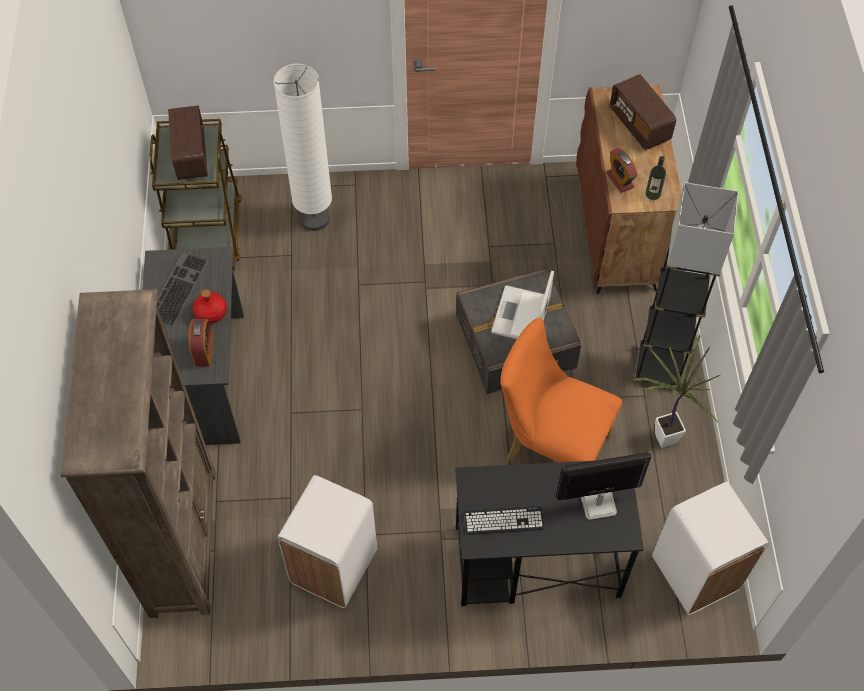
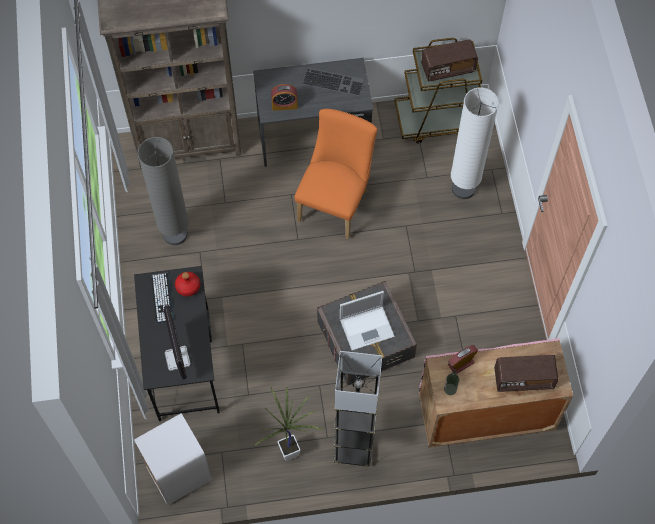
camera: 85 degrees right, 5 degrees up
(211, 313) = (315, 104): red bottle -> red bottle (187, 286)
(333, 567) = (175, 234): white trash can -> grey floor lamp
(521, 316) = (367, 327): laptop -> laptop turned 150 degrees clockwise
(550, 445) = (278, 369): orange chair -> orange chair (336, 201)
(617, 232) = (484, 415): brown cabinet -> pink cabinet
(639, 125) = (523, 379): radio -> radio turned 150 degrees counterclockwise

